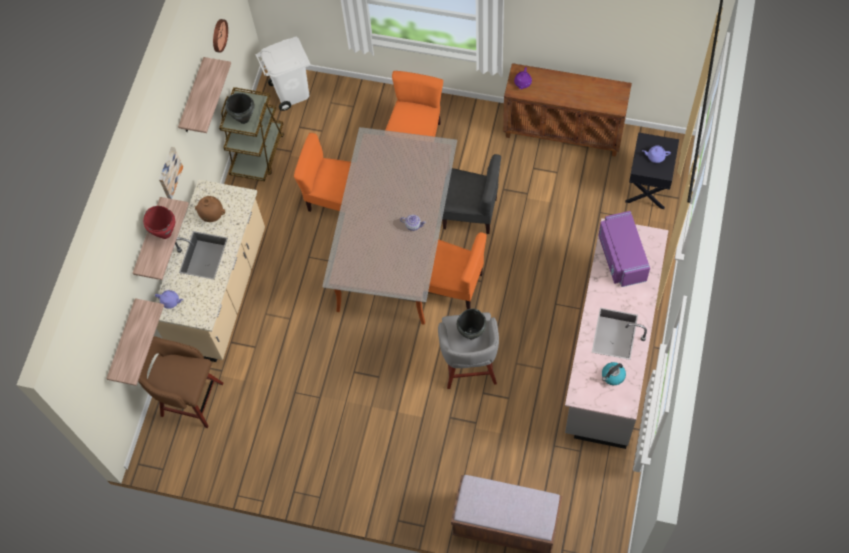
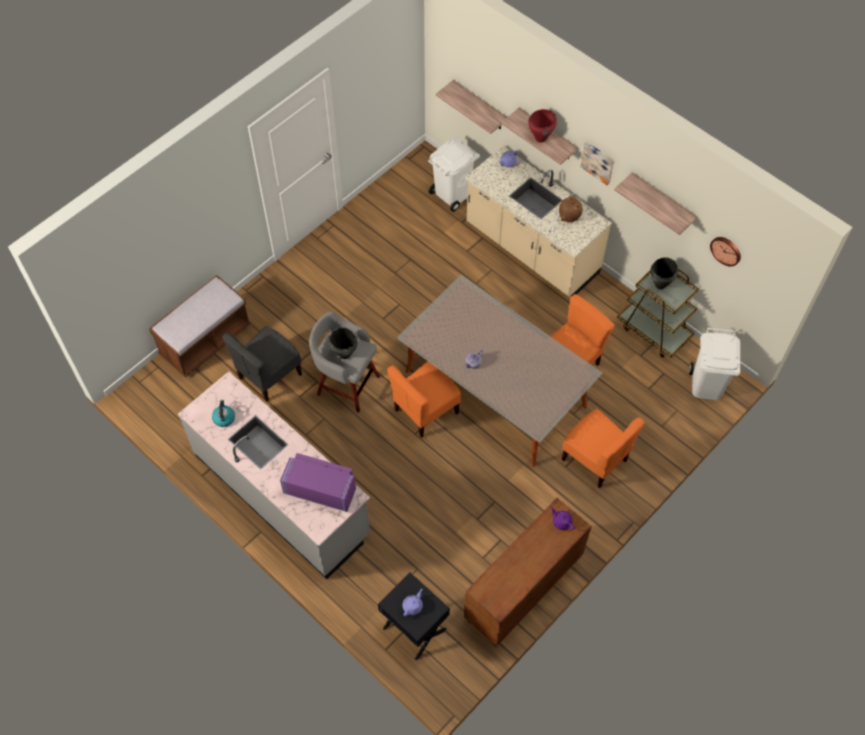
camera: 115 degrees right, 5 degrees down
(190, 398) = (453, 194): brown stool -> white trash can
(470, 212) = (487, 461): grey chair -> grey chair (269, 376)

